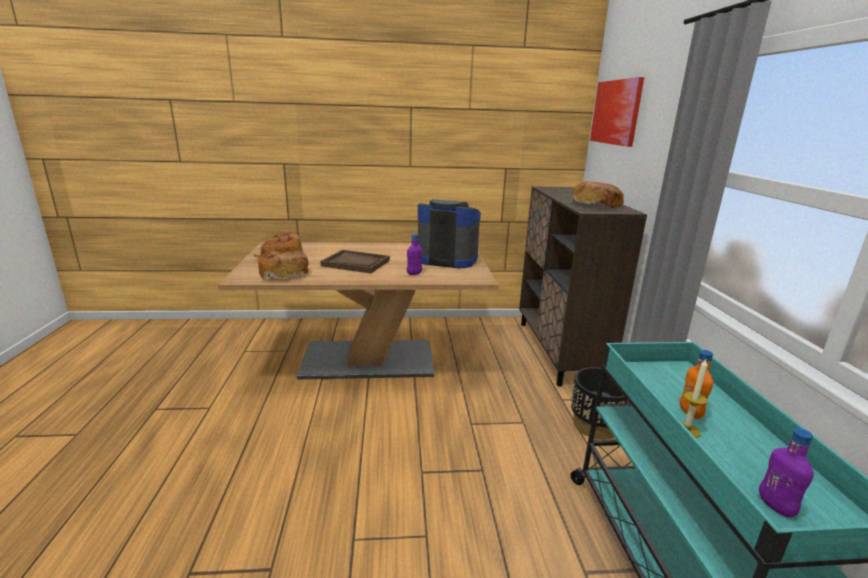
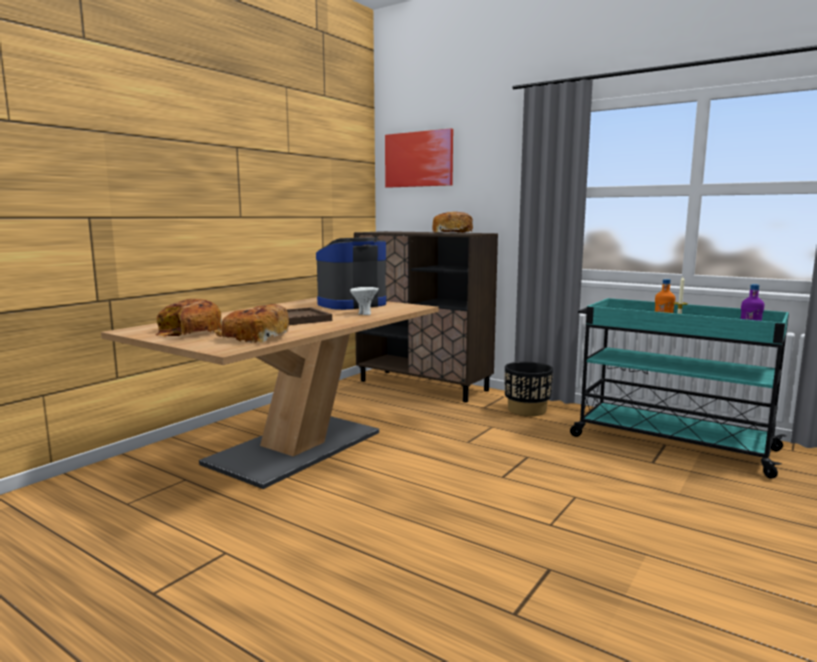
camera: 50 degrees left, 10 degrees down
(414, 273) = (365, 314): purple bottle -> white bowl

